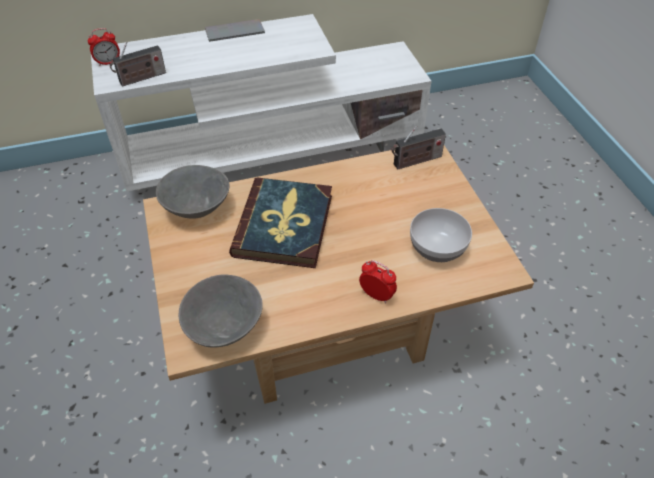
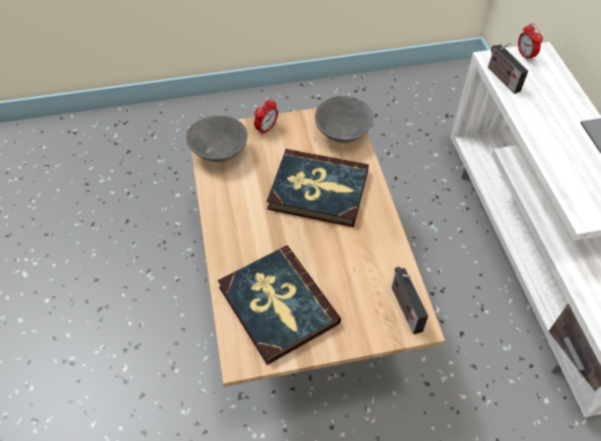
camera: 95 degrees right, 5 degrees up
(376, 295) = (231, 249): alarm clock -> alarm clock (266, 128)
(438, 248) = (277, 305): bowl -> book

